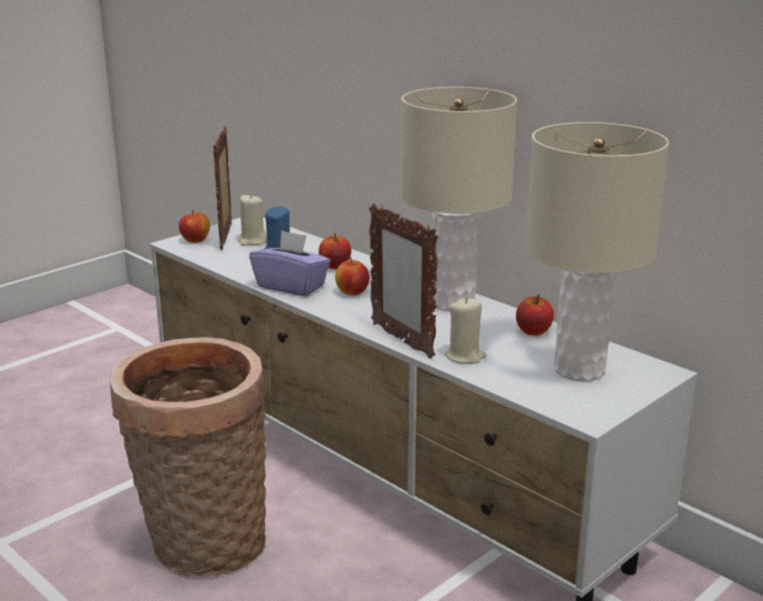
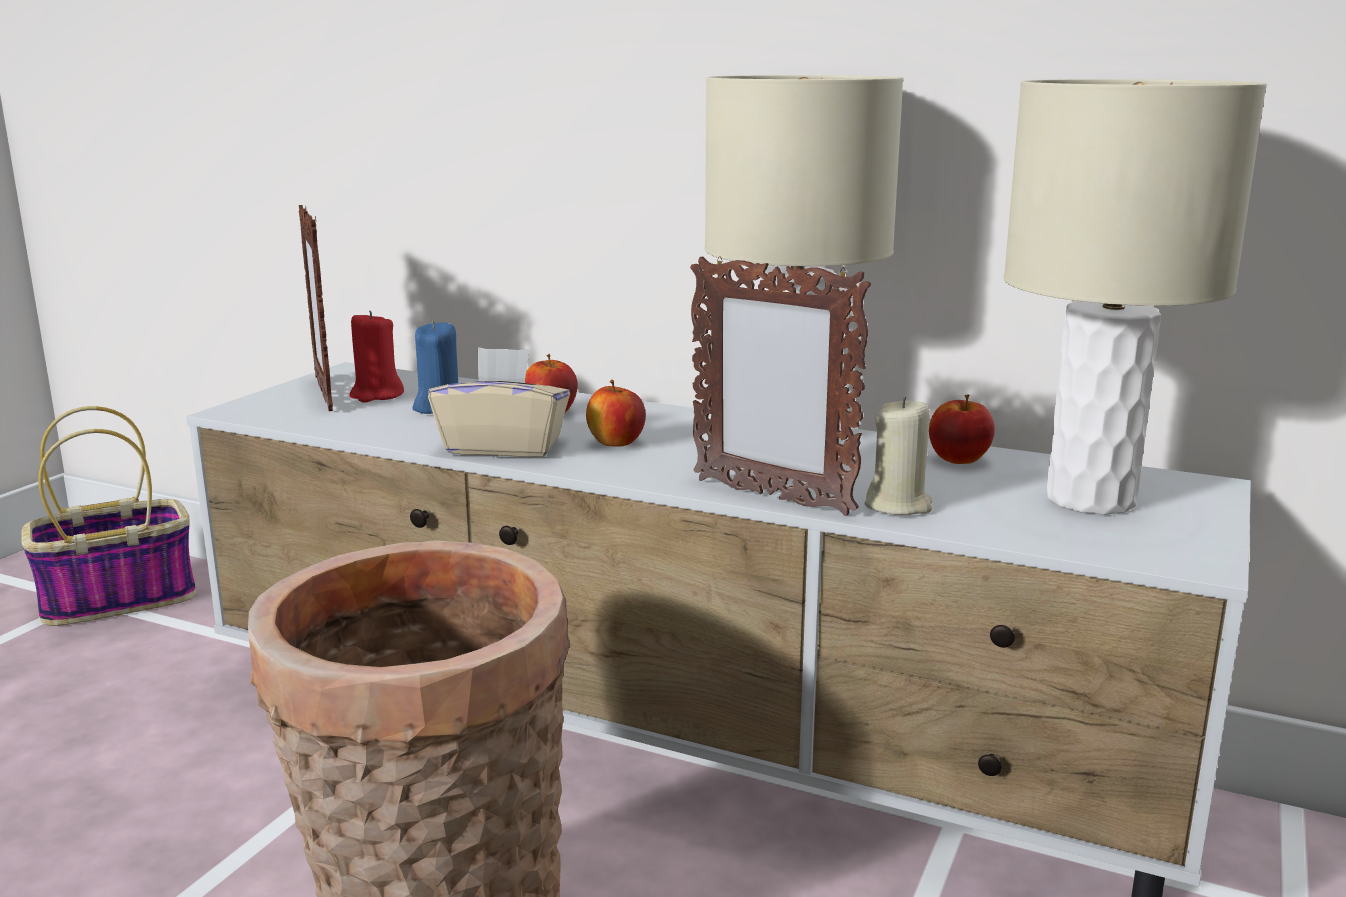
camera: 20 degrees left, 5 degrees down
(135, 330) = (120, 599): none -> basket
(195, 240) = (272, 404): apple -> none
(252, 241) = (376, 395): beige candle -> red candle
(291, 286) = (503, 446): purple tissue box -> beige tissue box

